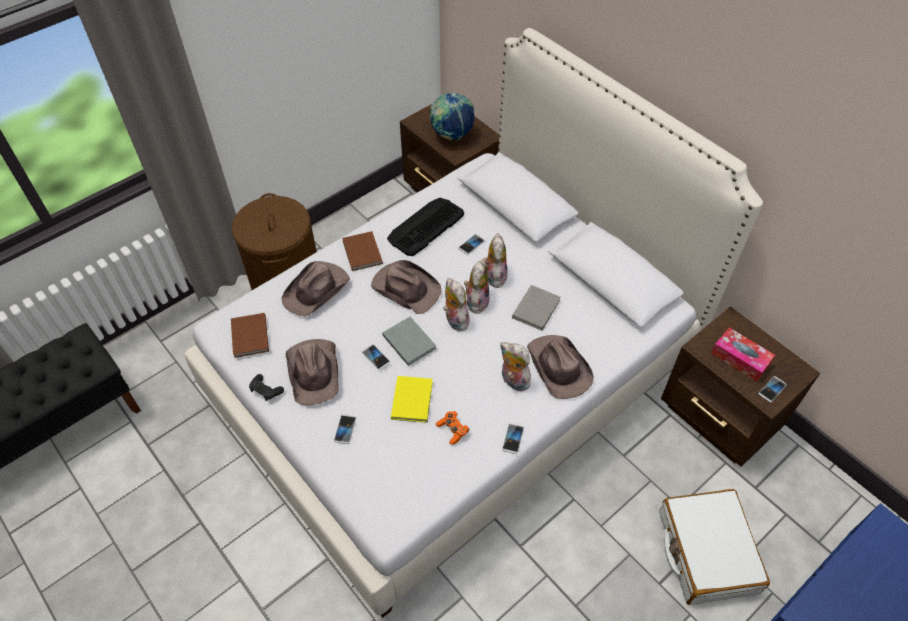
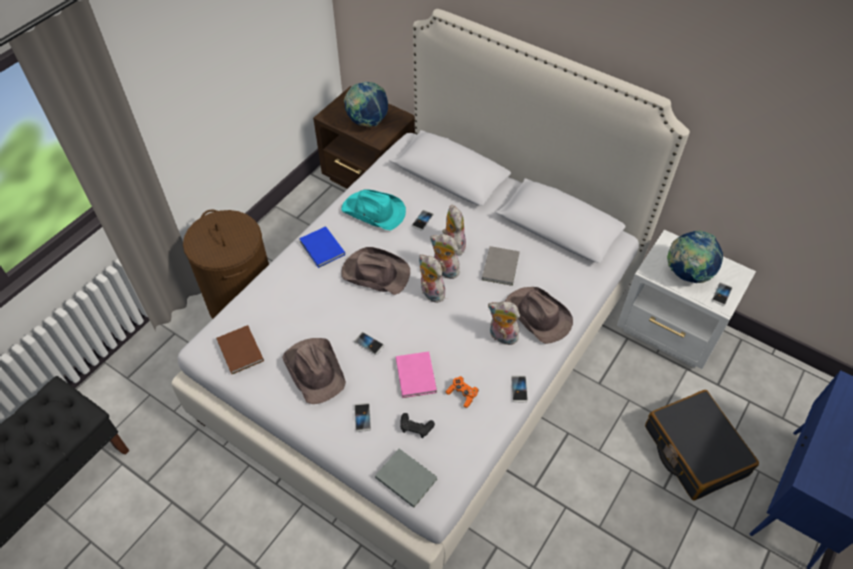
camera: 15 degrees left, 0 degrees up
(266, 390) = (273, 398): black game controller -> black game controller (416, 427)
(317, 290) = (291, 293): brown hat -> none
(362, 253) = (322, 249): brown book -> blue book
(409, 341) = (394, 321): grey book -> grey book (405, 477)
(413, 399) = (416, 374): yellow book -> pink book
(425, 227) = (374, 212): keyboard -> turquoise hat
(476, 301) = (444, 271): plush toy -> plush toy turned 60 degrees counterclockwise
(706, 552) = (694, 451): white suitcase -> black suitcase
(719, 418) = (670, 331): brown nightstand -> white nightstand
(740, 359) = (687, 274): tissue box -> globe

